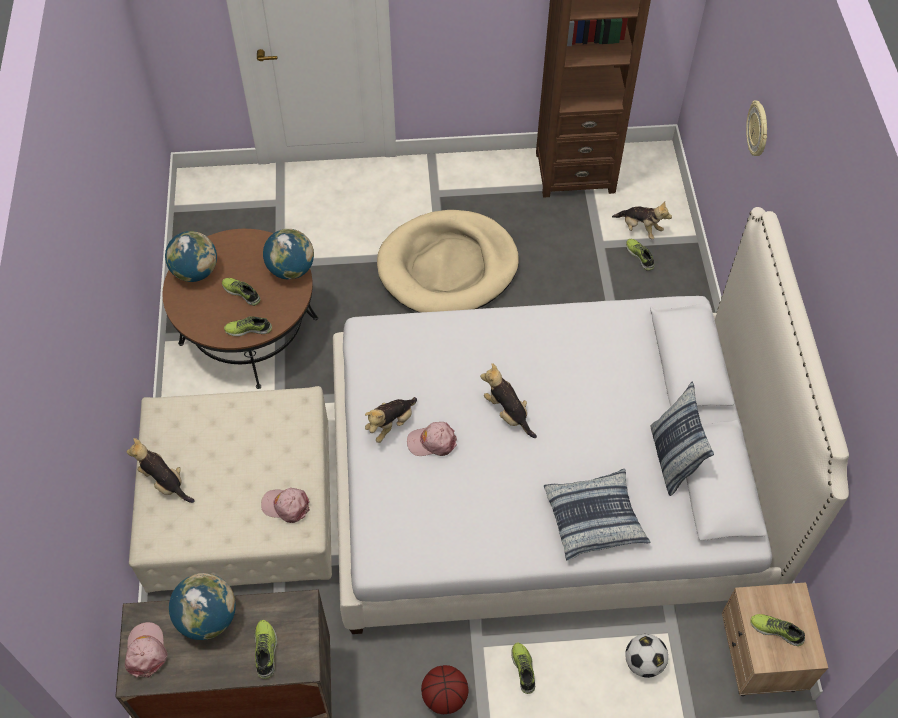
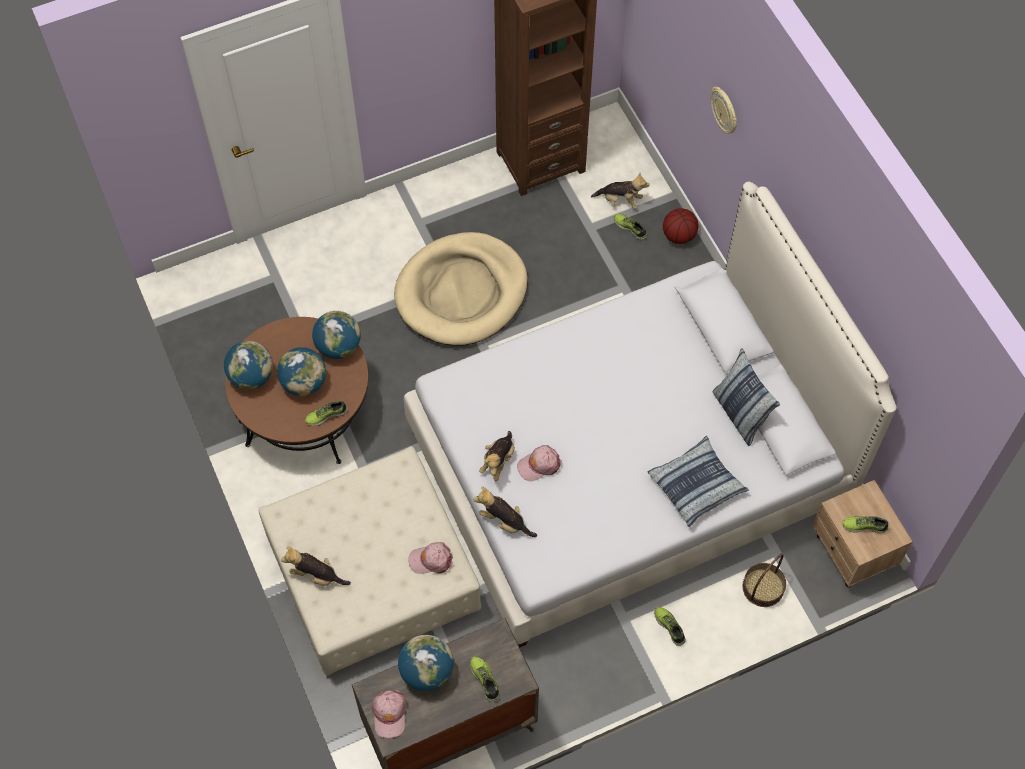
camera: 20 degrees left, 5 degrees up
(146, 651) = (389, 714): pink cap -> pink cap turned 150 degrees counterclockwise
(242, 293) = (304, 383): shoe -> globe
(444, 697) = (615, 671): basketball -> basketball (678, 236)
(507, 413) = (591, 419): plush toy -> plush toy (504, 521)
(643, 662) = (763, 587): football -> basket

